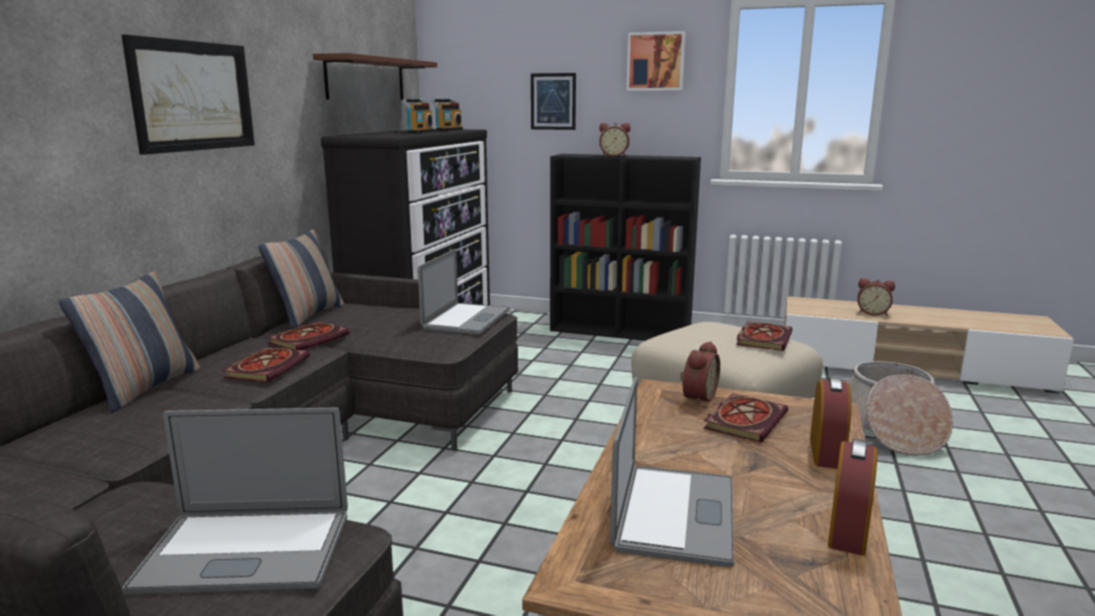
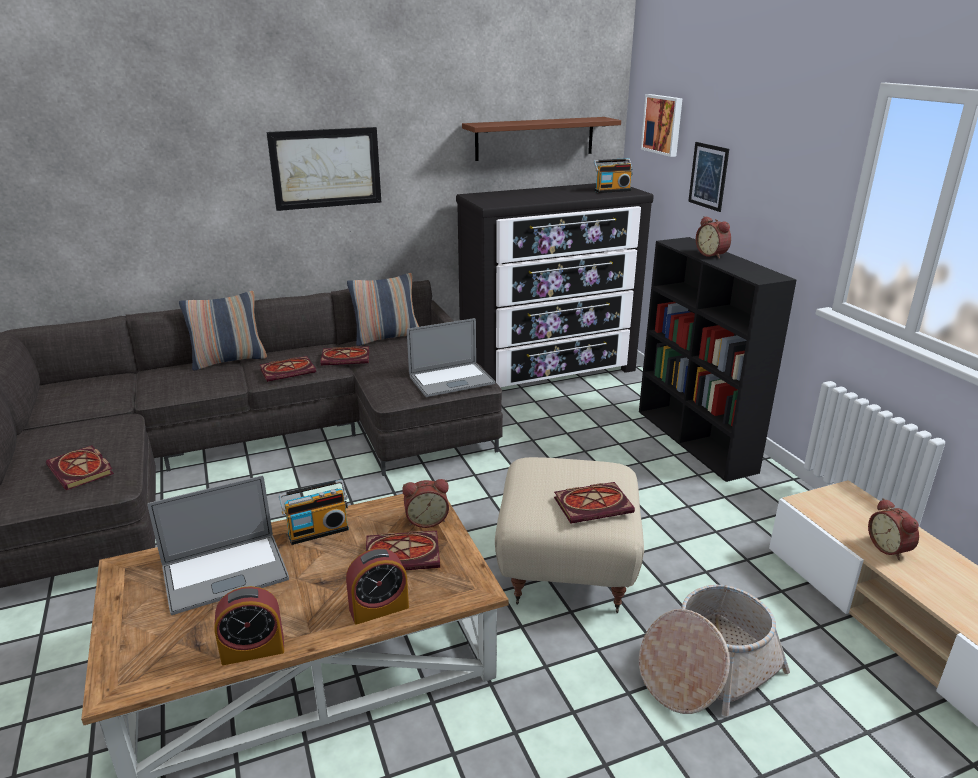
camera: 50 degrees right, 10 degrees up
(245, 551) = (82, 470): laptop -> book
(419, 132) = (563, 193): radio -> radio (318, 531)
(656, 61) = (796, 150): picture -> picture (663, 124)

